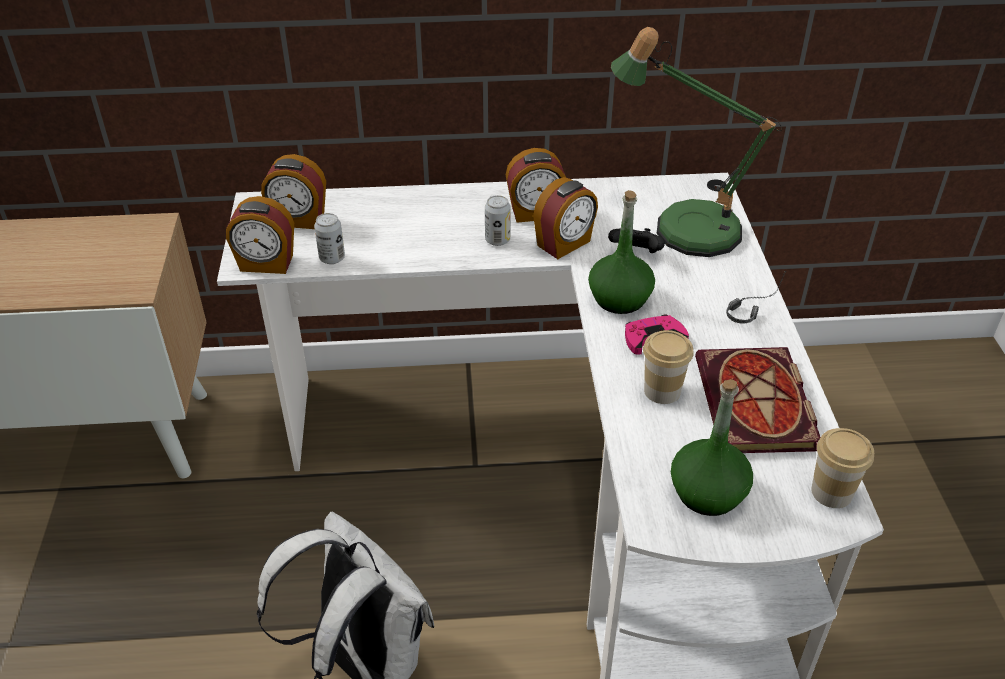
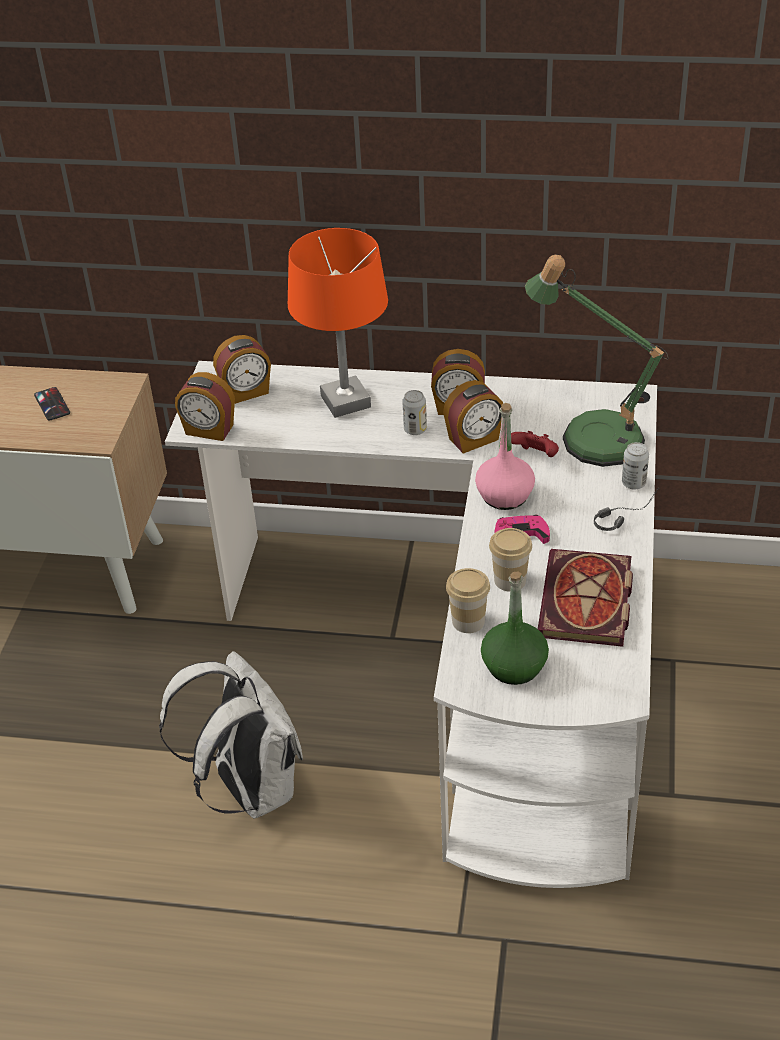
camera: 15 degrees right, 0 degrees up
(72, 255) = (52, 404): none -> phone
(298, 220) = (246, 392): alarm clock -> alarm clock turned 45 degrees counterclockwise
(332, 258) = (265, 431): can -> can (633, 483)
(411, 219) = (345, 401): none -> orange table lamp
(620, 299) = (505, 496): green bottle -> pink bottle
(636, 254) = (535, 456): black game controller -> red game controller
(831, 492) = (618, 680): cup -> cup (468, 621)

